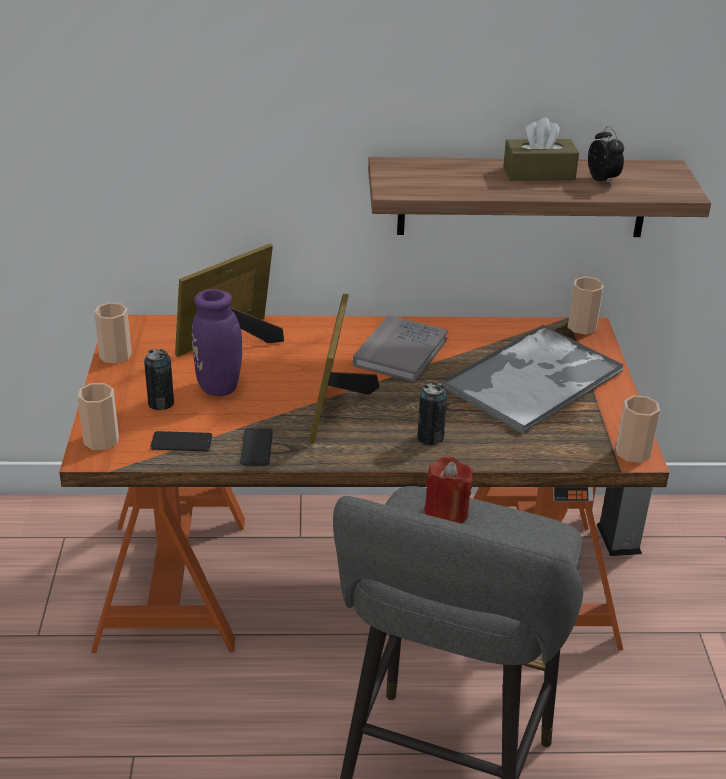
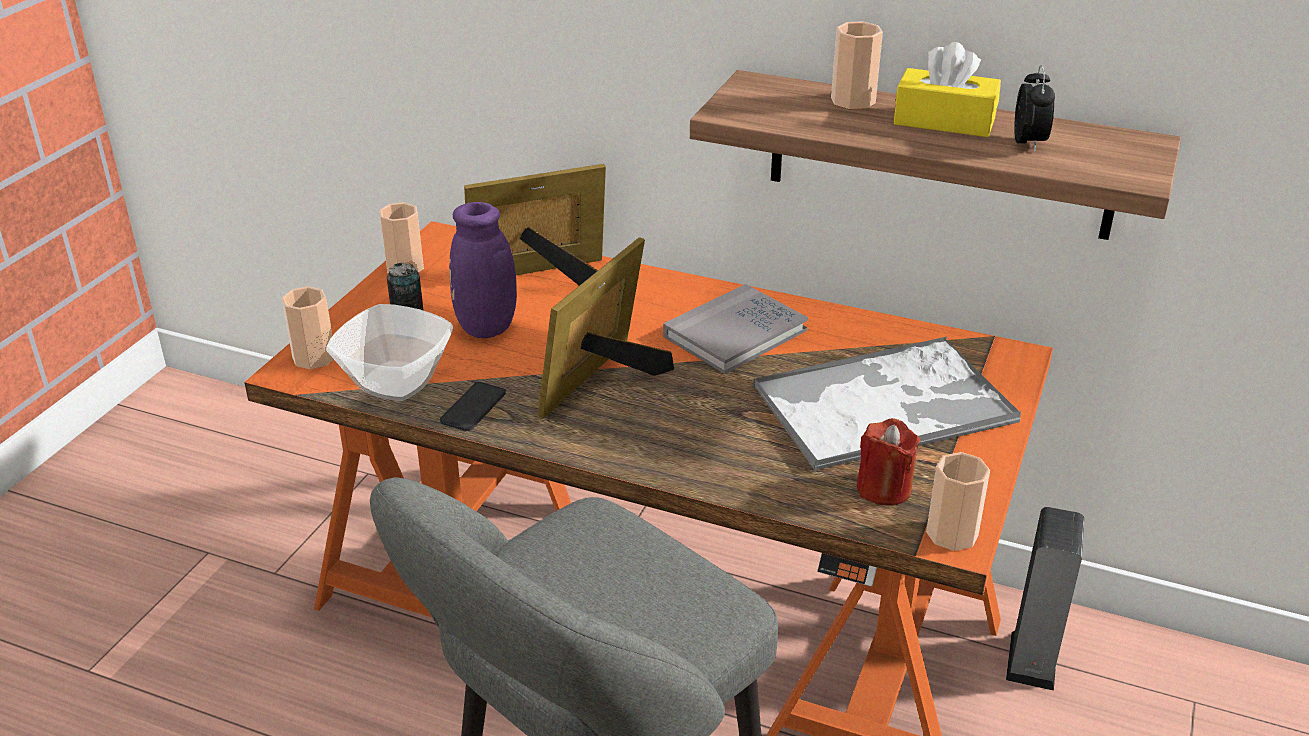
camera: 25 degrees right, 0 degrees up
(181, 442) = (395, 381): phone -> bowl
(430, 438) = (690, 446): can -> none
(446, 513) = (606, 543): red candle -> red candle (884, 489)
(539, 173) = (944, 121): brown tissue box -> yellow tissue box
(582, 327) = (1004, 352): cup -> cup (853, 101)

